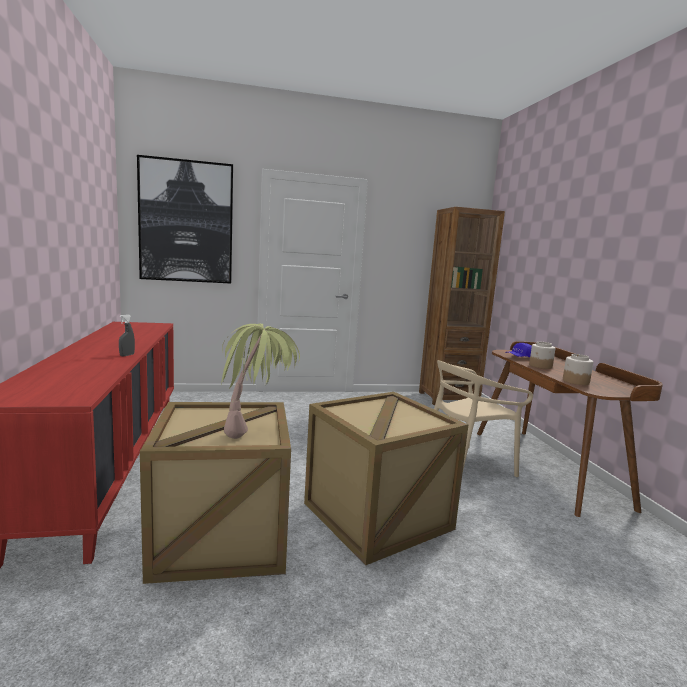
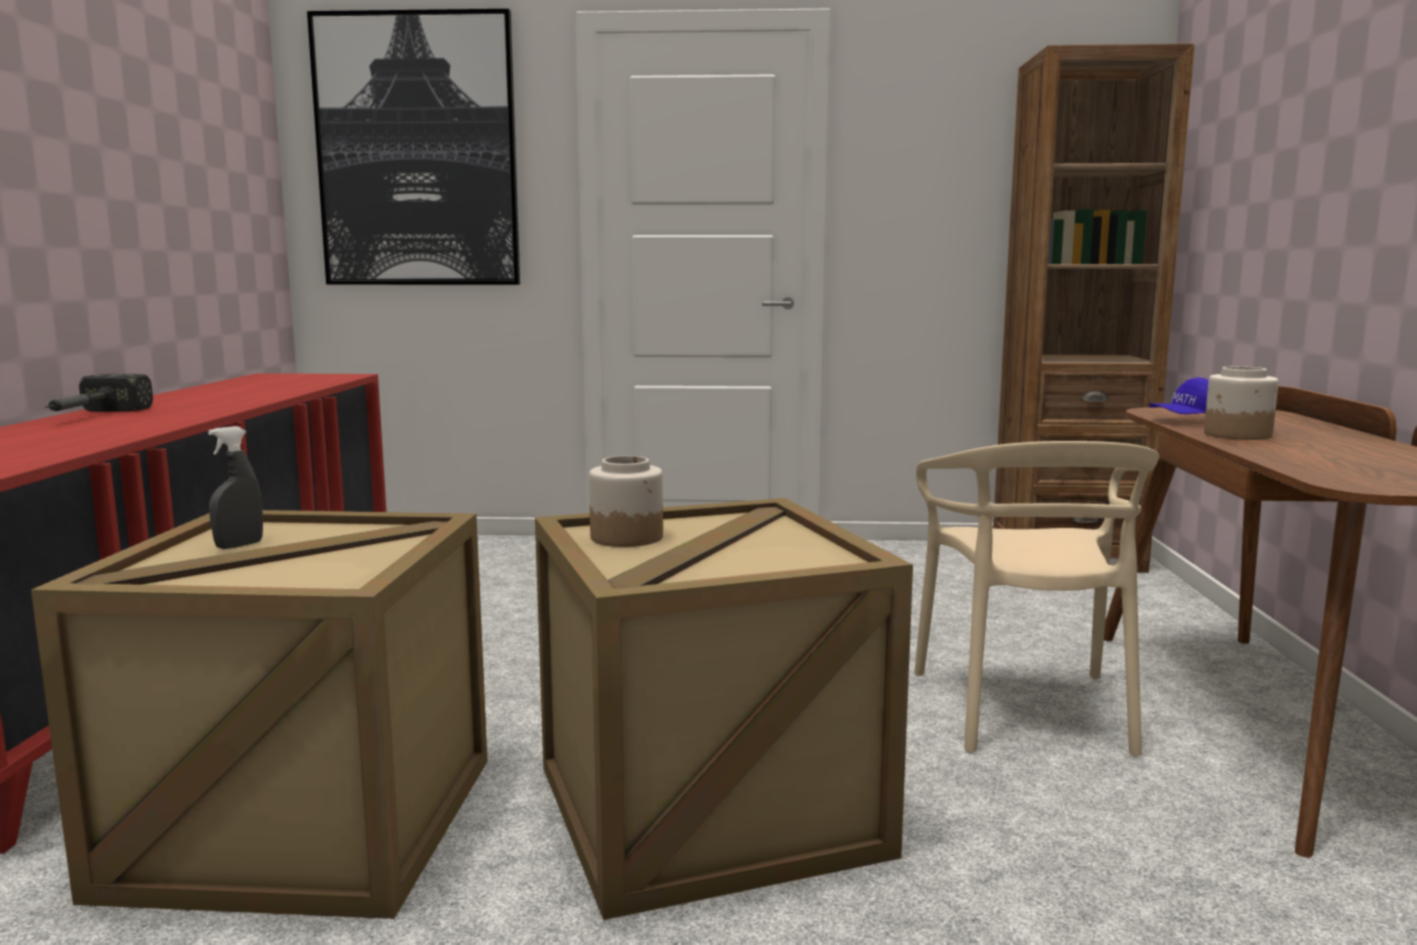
camera: 15 degrees right, 0 degrees up
(77, 353) = (91, 416): none -> hammer
(127, 355) = (185, 418): grey spray bottle -> grey spray bottle (239, 545)
(257, 430) = (350, 563): potted plant -> none
(466, 465) = (1026, 709): beige chair -> beige chair turned 75 degrees counterclockwise
(575, 381) = (1310, 464): jar -> jar (627, 537)

